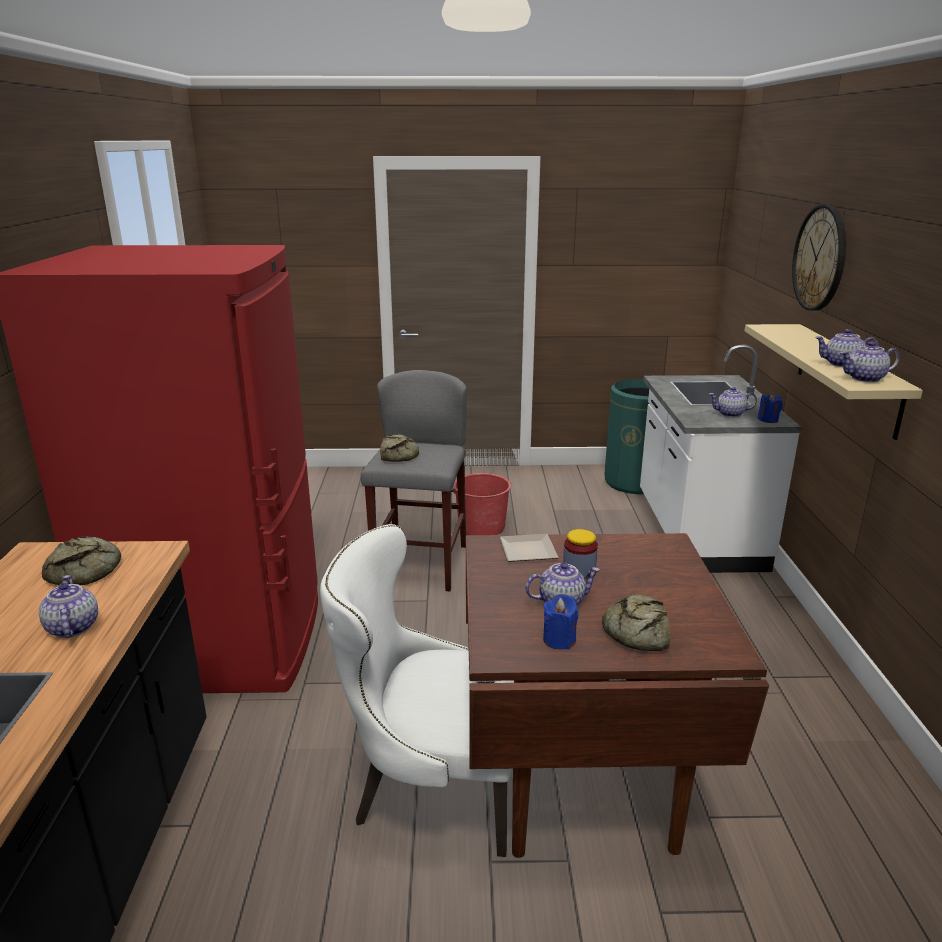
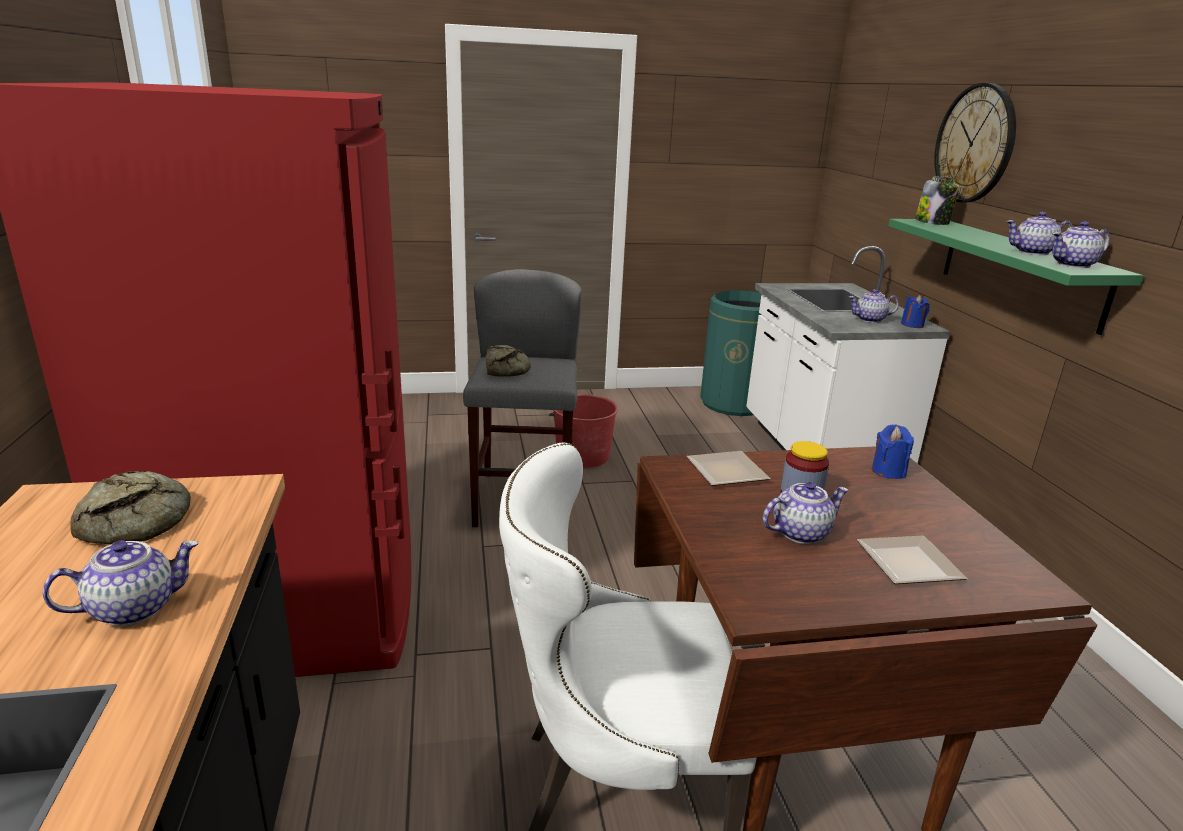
camera: 10 degrees left, 0 degrees up
(72, 627) = (134, 608): teapot -> teapot turned 90 degrees clockwise
(559, 640) = (825, 582): blue candle -> blue candle (888, 471)
(636, 631) = (912, 565): bread -> plate
(783, 328) = (933, 222): none -> jar
(847, 377) = (1020, 271): beige shelf -> green shelf

